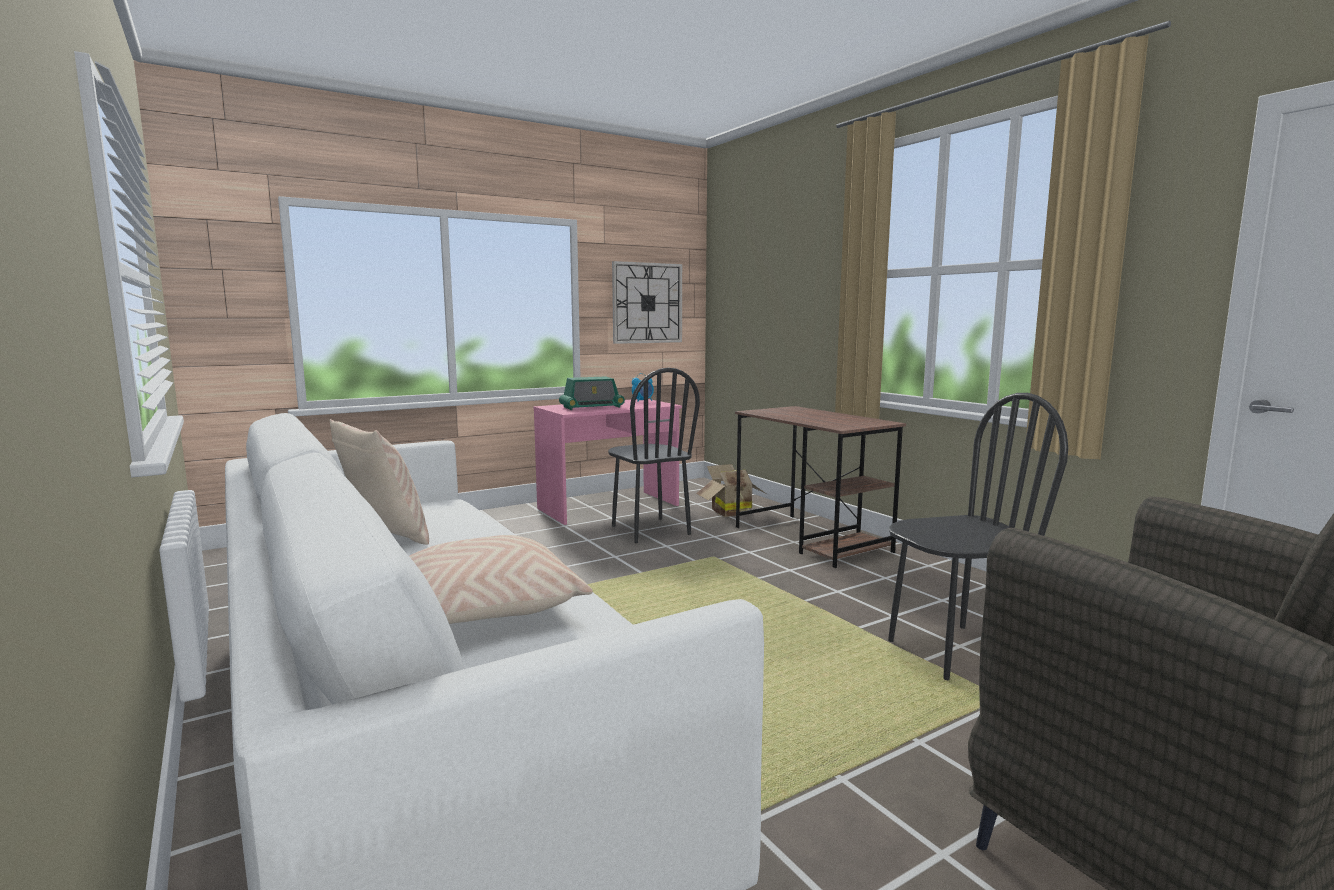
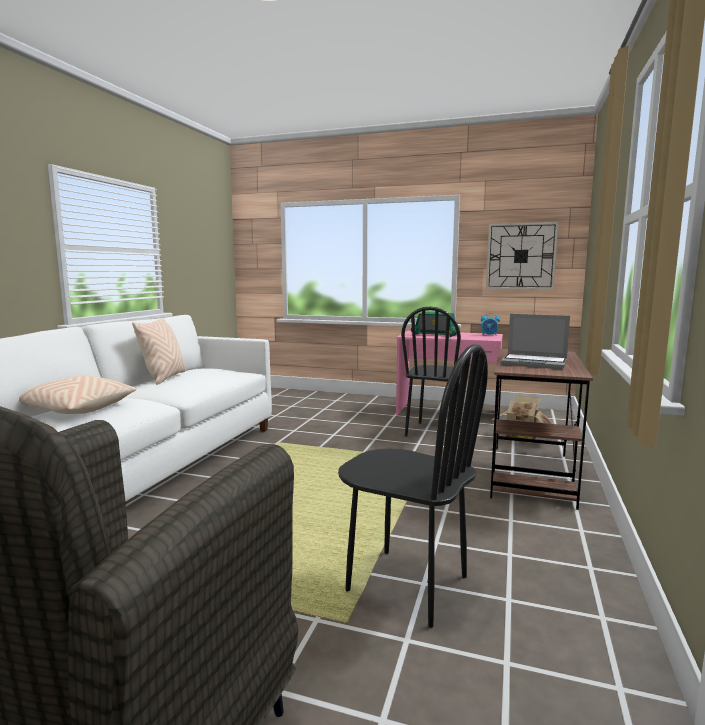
camera: 50 degrees right, 0 degrees up
(825, 419) = (535, 363): none -> laptop

